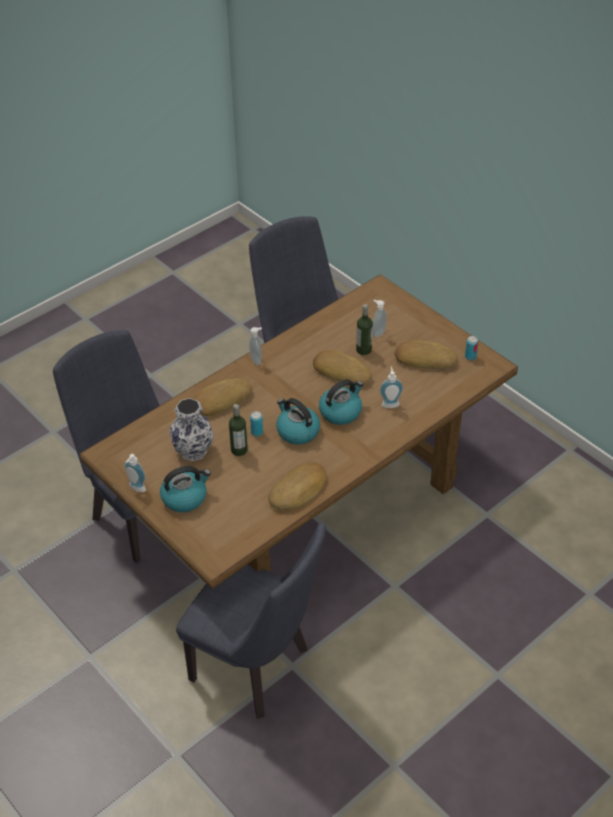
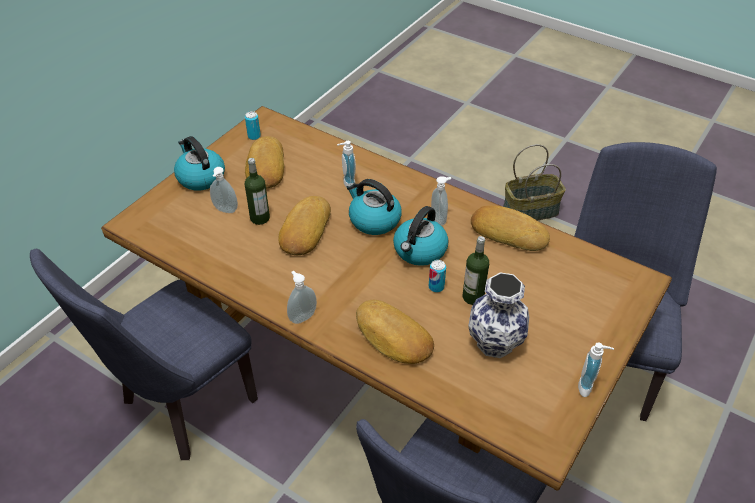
camera: 105 degrees left, 0 degrees up
(185, 497) = (573, 330): kettle -> kettle (200, 177)
(329, 451) = (439, 219): none -> soap dispenser
(480, 685) = (530, 210): none -> basket

